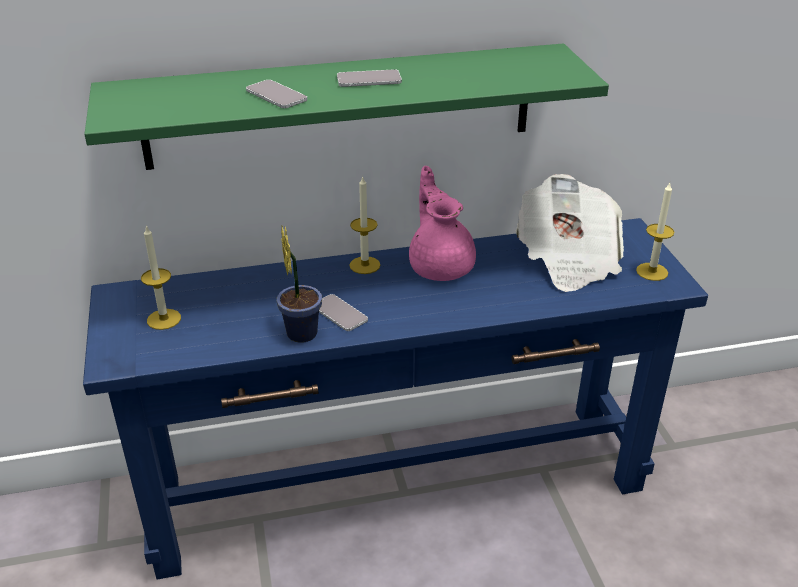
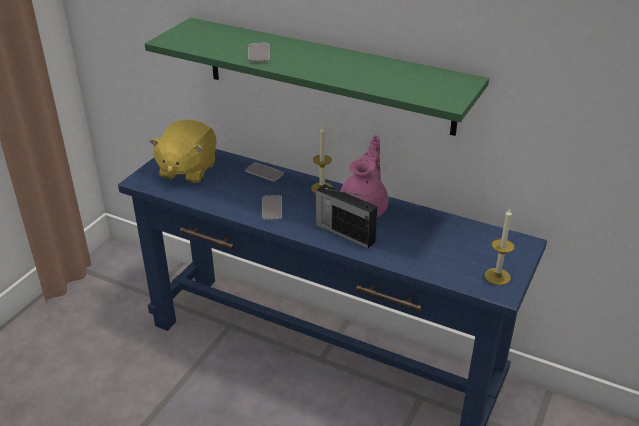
camera: 40 degrees right, 0 degrees up
(164, 319) = (187, 170): candle -> yellow plush toy
(301, 331) = (241, 207): potted plant -> none
(369, 80) = (322, 61): phone -> phone (264, 173)
(457, 301) = (344, 232): none -> radio
(567, 259) = (450, 241): newspaper -> none

